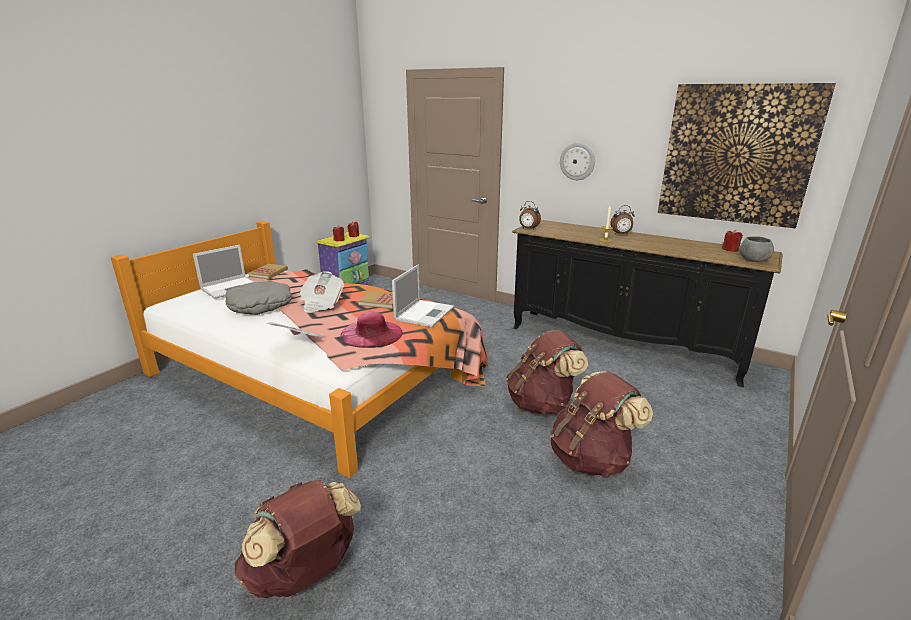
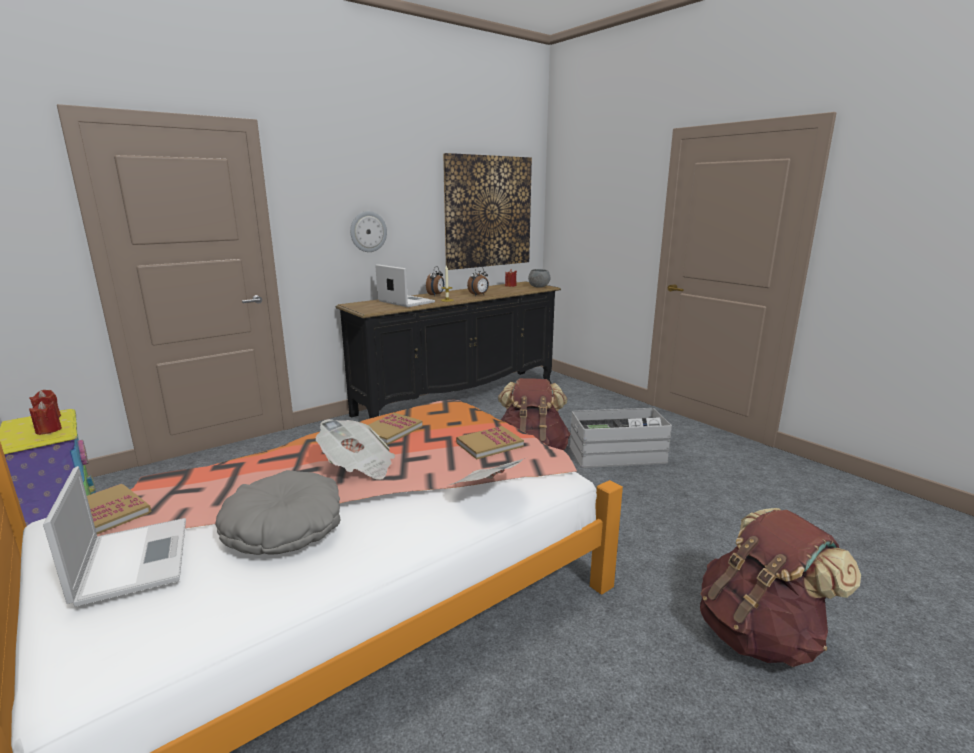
camera: 70 degrees left, 5 degrees down
(371, 333) = (489, 444): pink hat -> book
(425, 313) = (453, 412): laptop -> laptop (405, 301)
(528, 229) = (370, 310): alarm clock -> alarm clock (479, 295)
(591, 459) = (617, 454): brown backpack -> grey storage box

